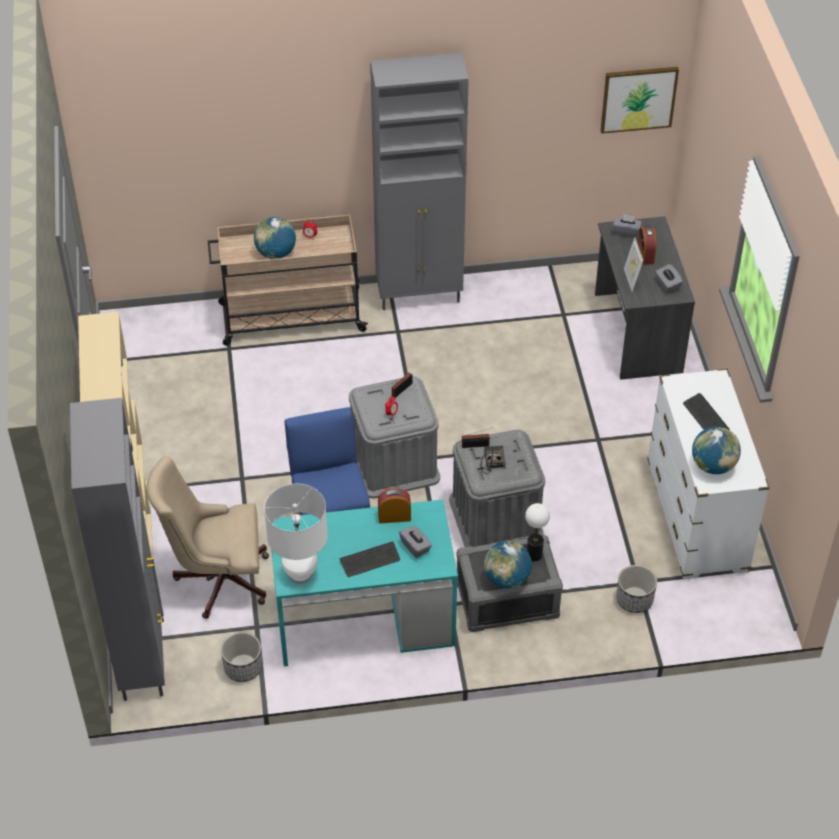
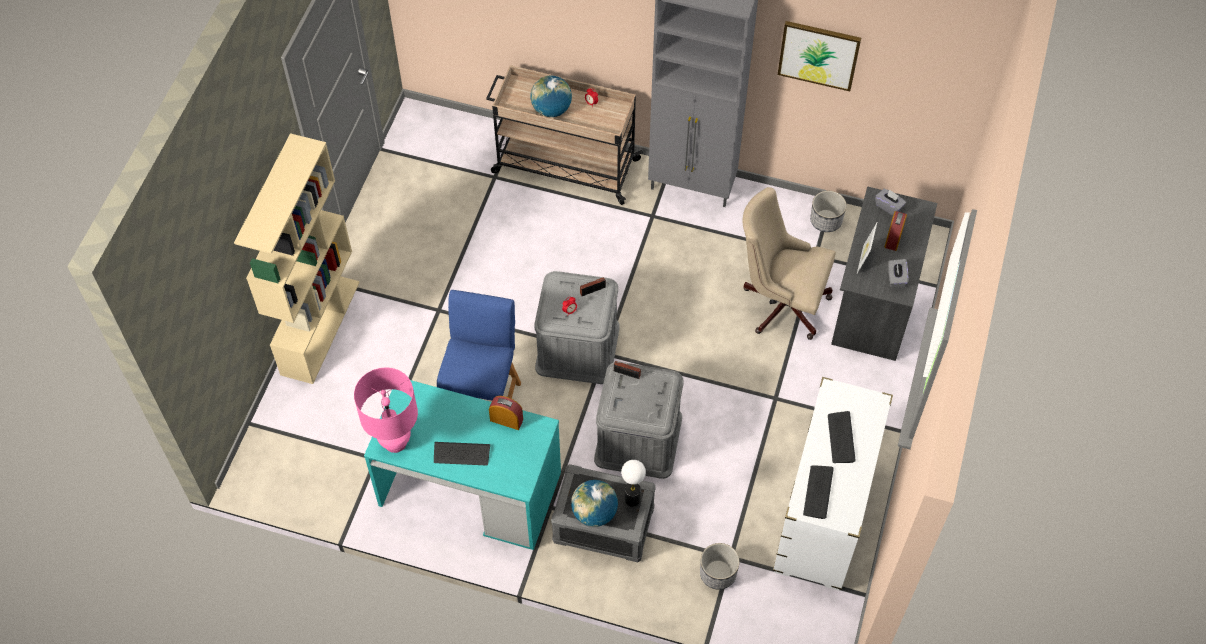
camera: 25 degrees right, 10 degrees up
(142, 658) = (268, 448): grey cabinet -> none
(217, 579) = (367, 399): beige office chair -> beige office chair (780, 302)
(243, 667) = (345, 492): planter -> planter (826, 221)
(300, 574) = (395, 442): white table lamp -> pink table lamp
(415, 547) = (508, 457): grey tissue box -> none
(492, 461) = (633, 396): radio -> none
(638, 99) = (940, 83): picture -> picture (819, 54)
(713, 466) = (818, 492): globe -> keyboard

